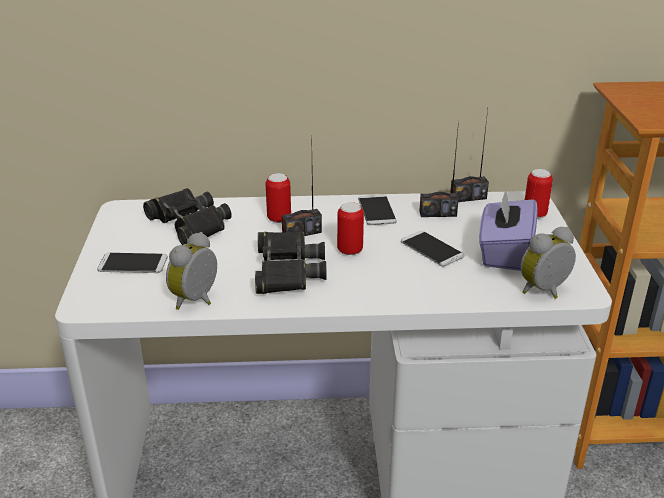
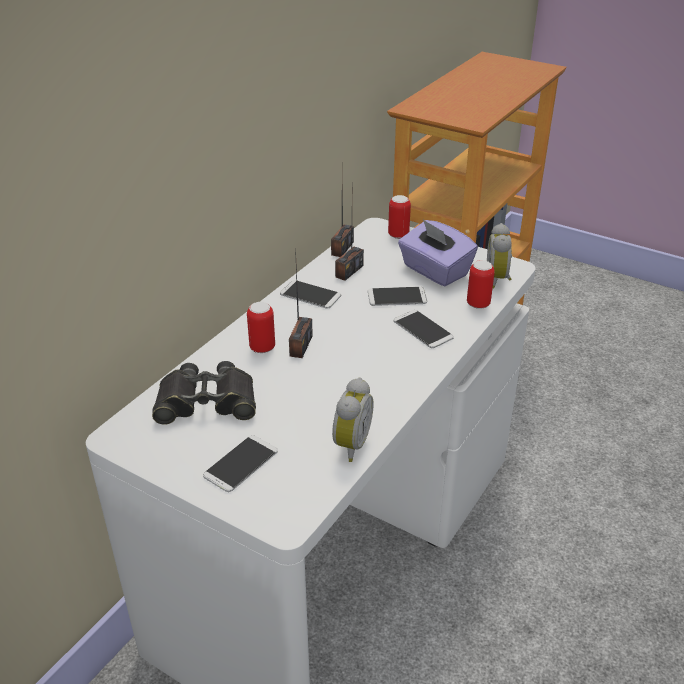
camera: 55 degrees left, 5 degrees up
(198, 300) = (349, 444): alarm clock -> alarm clock turned 135 degrees counterclockwise
(287, 270) = (352, 377): black binoculars -> none
(350, 250) = (357, 334): can -> can (478, 304)
(399, 279) = (423, 329): none -> phone

